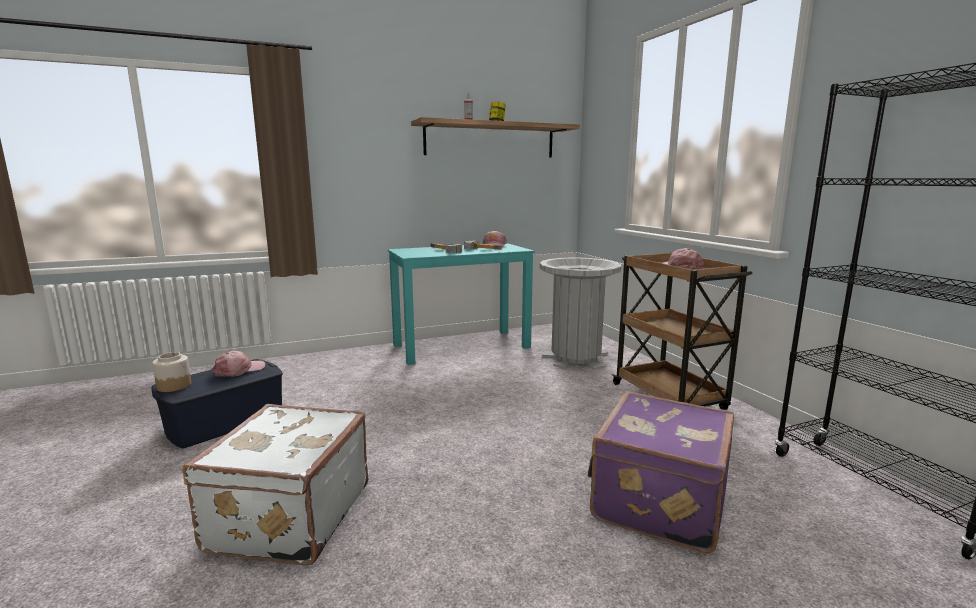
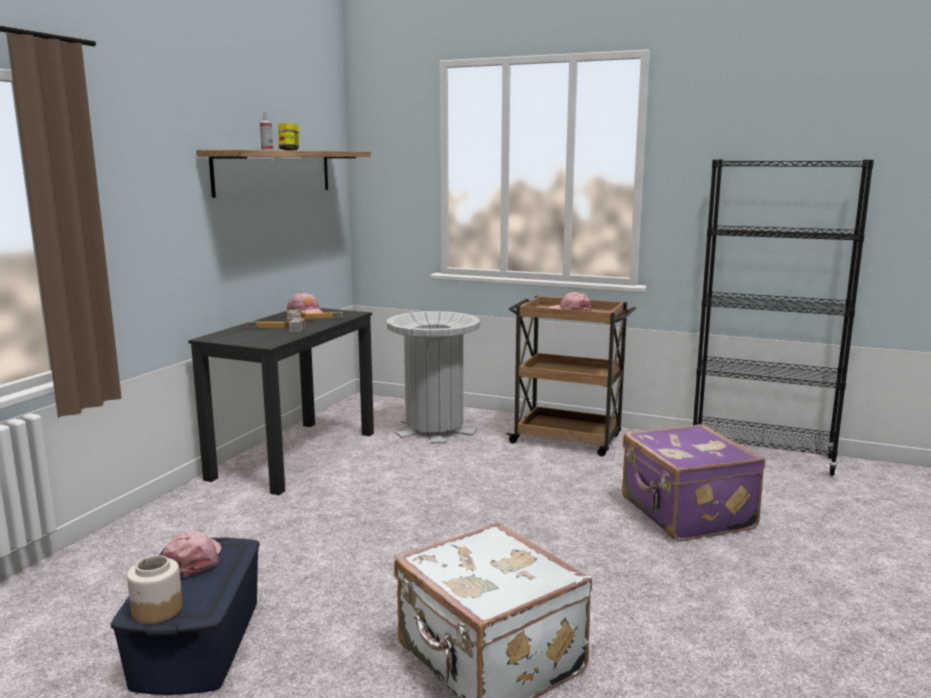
camera: 45 degrees left, 0 degrees up
(462, 346) = (295, 454): turquoise desk -> black desk

